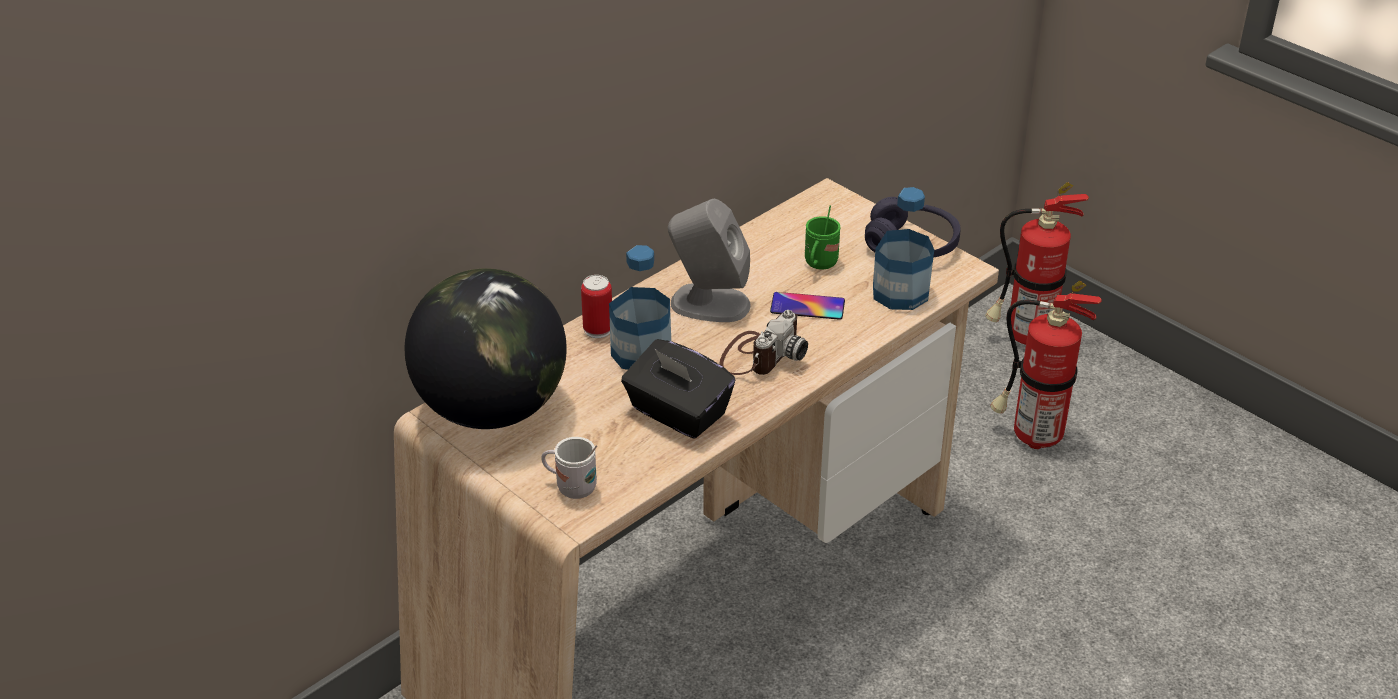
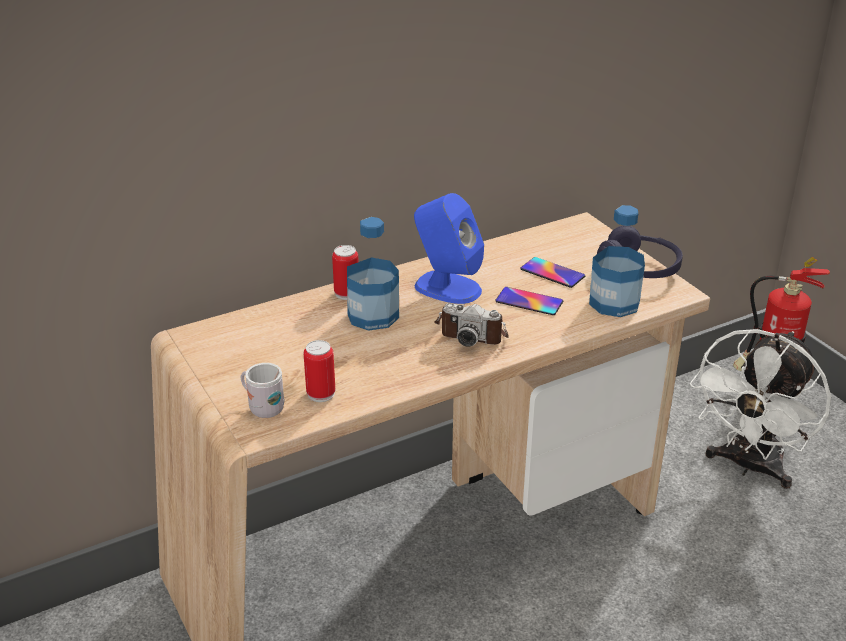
camera: 15 degrees right, 5 degrees down
(492, 409) = (230, 338): globe -> none
(627, 458) = (321, 393): none -> can
(677, 413) = (380, 365): black tissue box -> none
(709, 303) = (447, 288): grey speaker -> blue speaker
(760, 355) = (472, 332): camera -> camera turned 60 degrees clockwise
(819, 265) = (552, 273): green mug -> phone
(1031, 436) = (749, 466): fire extinguisher -> white fan

